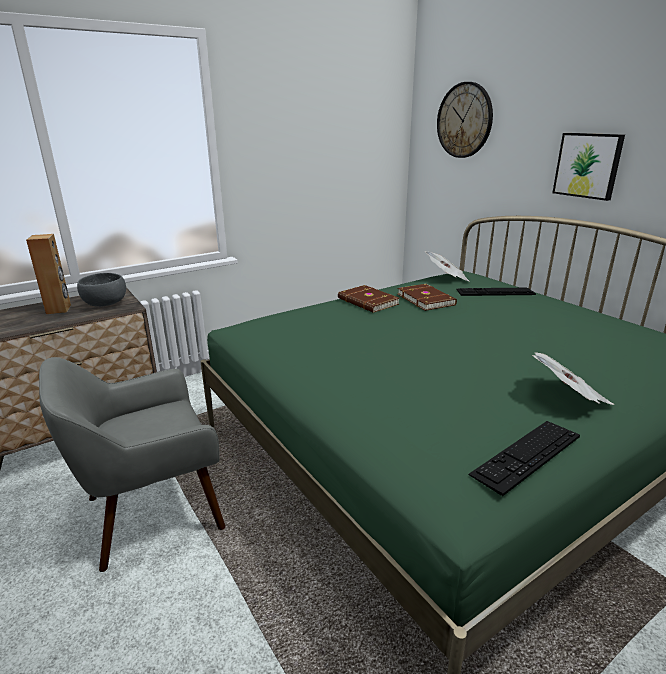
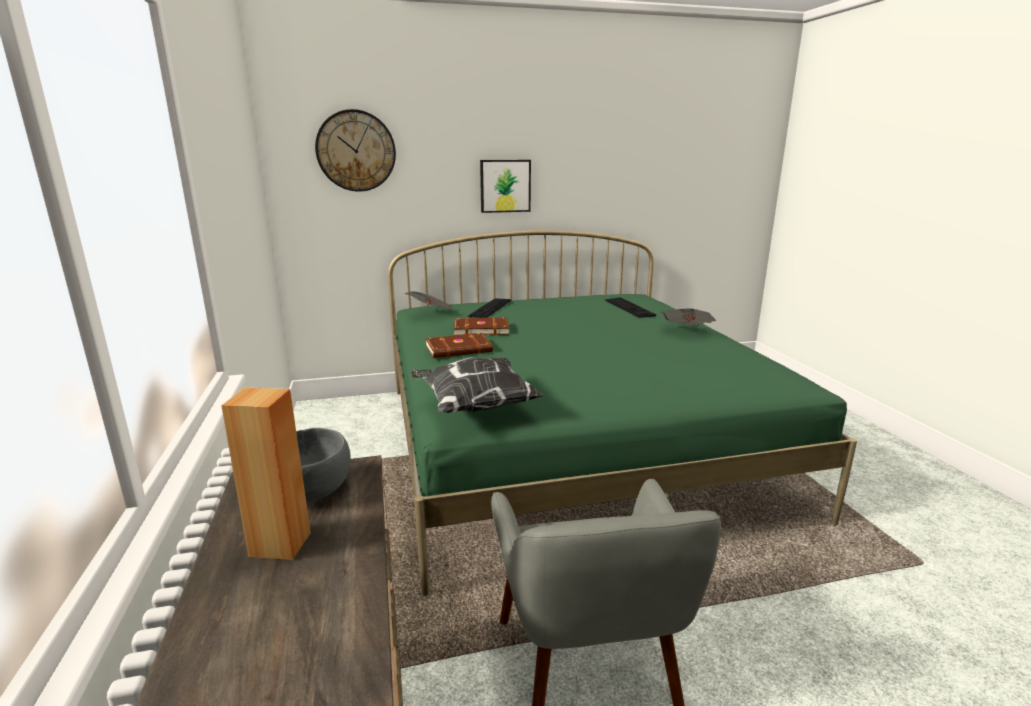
camera: 70 degrees left, 5 degrees down
(259, 327) = (474, 406): none -> pillow
(526, 455) = (754, 355): keyboard -> keyboard (629, 307)

